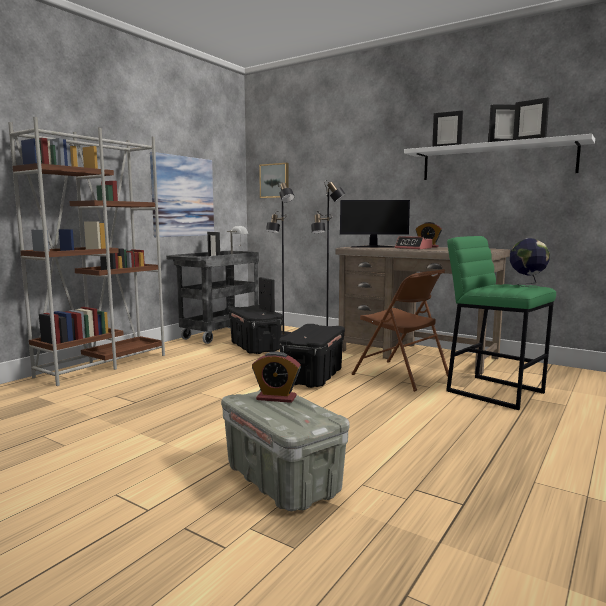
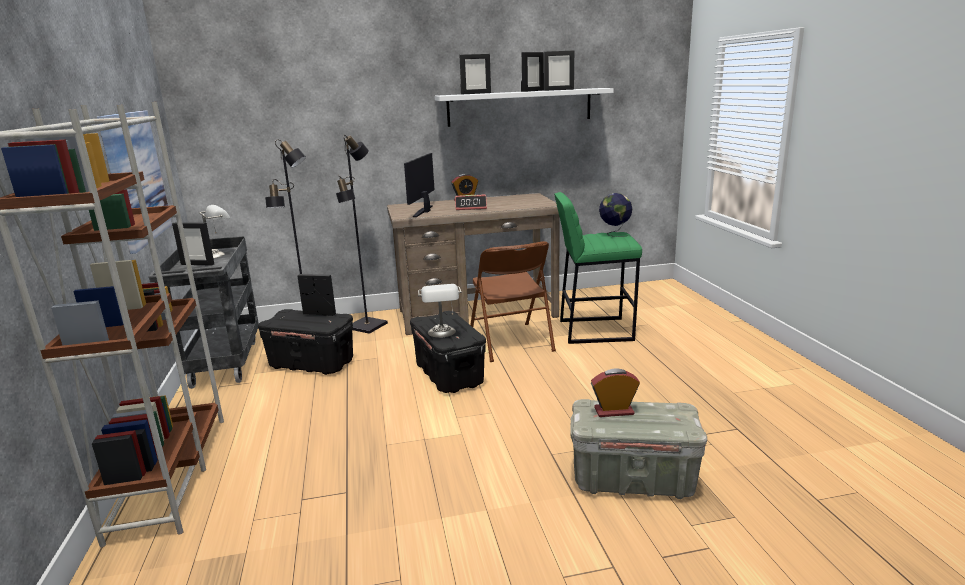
camera: 45 degrees left, 10 degrees up
(275, 181) = (228, 130): picture -> none
(276, 398) = (614, 411): alarm clock -> alarm clock turned 150 degrees counterclockwise
(300, 333) = (443, 334): none -> white table lamp
(373, 247) = (424, 211): monitor -> monitor turned 150 degrees clockwise
(400, 375) = (510, 342): brown chair -> brown chair turned 75 degrees clockwise

